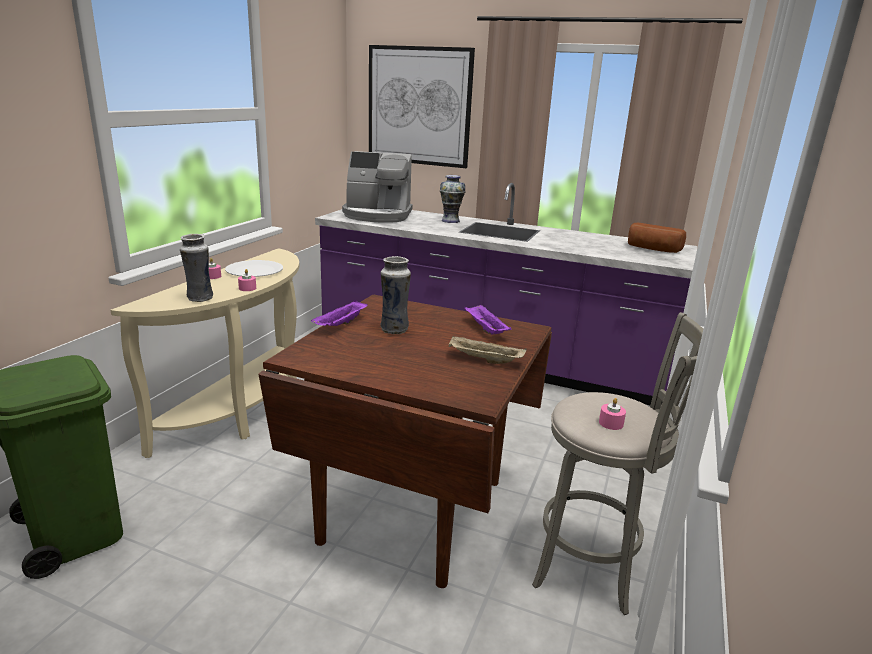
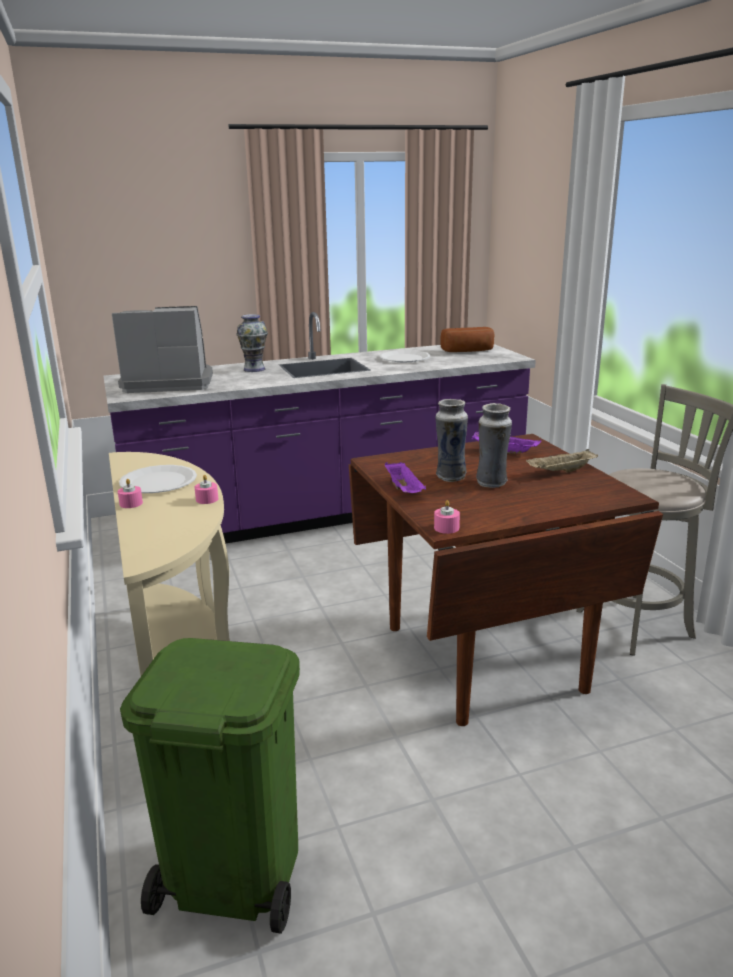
camera: 40 degrees left, 0 degrees up
(199, 299) = (190, 527): vase -> vase (492, 483)
(377, 215) = (167, 383): coffee machine -> coffee machine turned 150 degrees counterclockwise
(419, 106) = (156, 238): picture -> none
(579, 240) = (404, 358): none -> white plate
(611, 423) = (666, 486): pink candle -> pink candle (446, 528)

